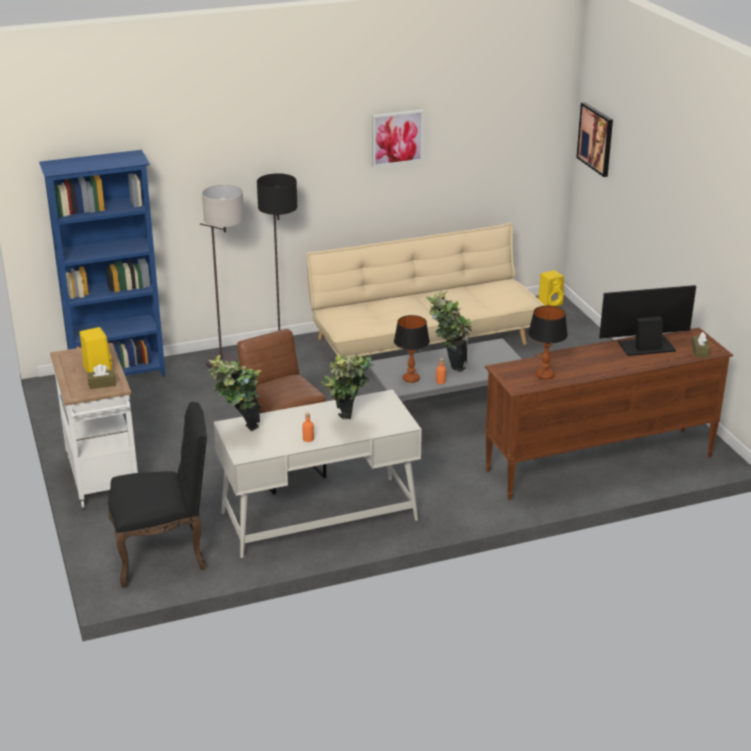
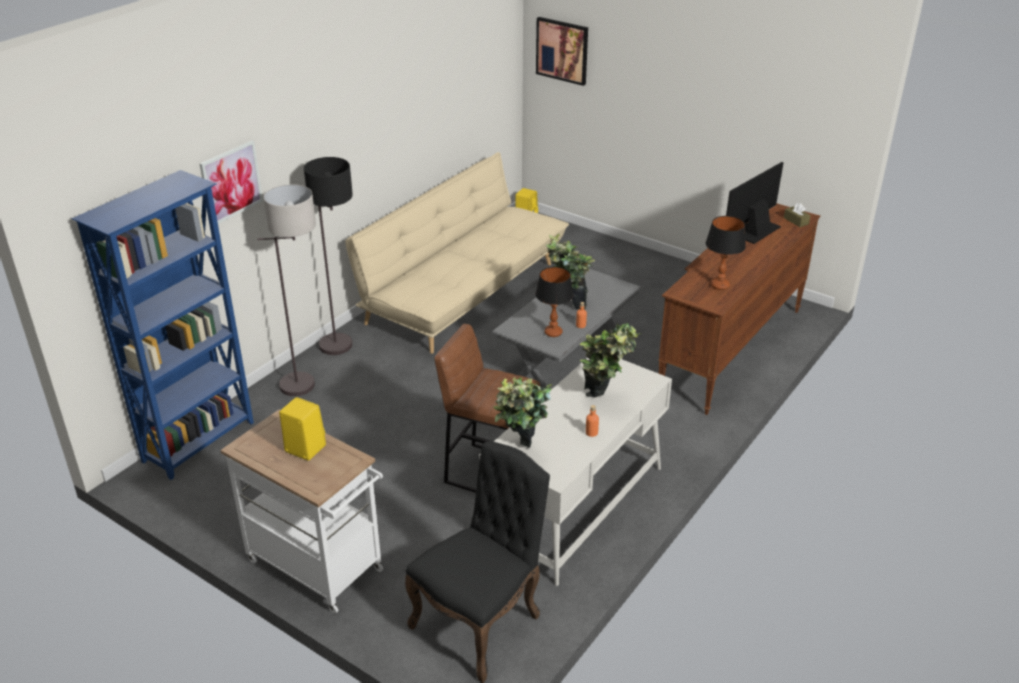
camera: 35 degrees left, 5 degrees up
(102, 384) = (332, 463): brown tissue box -> none
(397, 138) = (401, 90): picture -> picture (231, 182)

